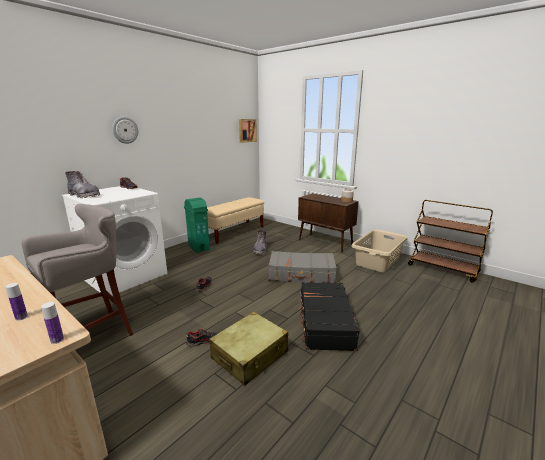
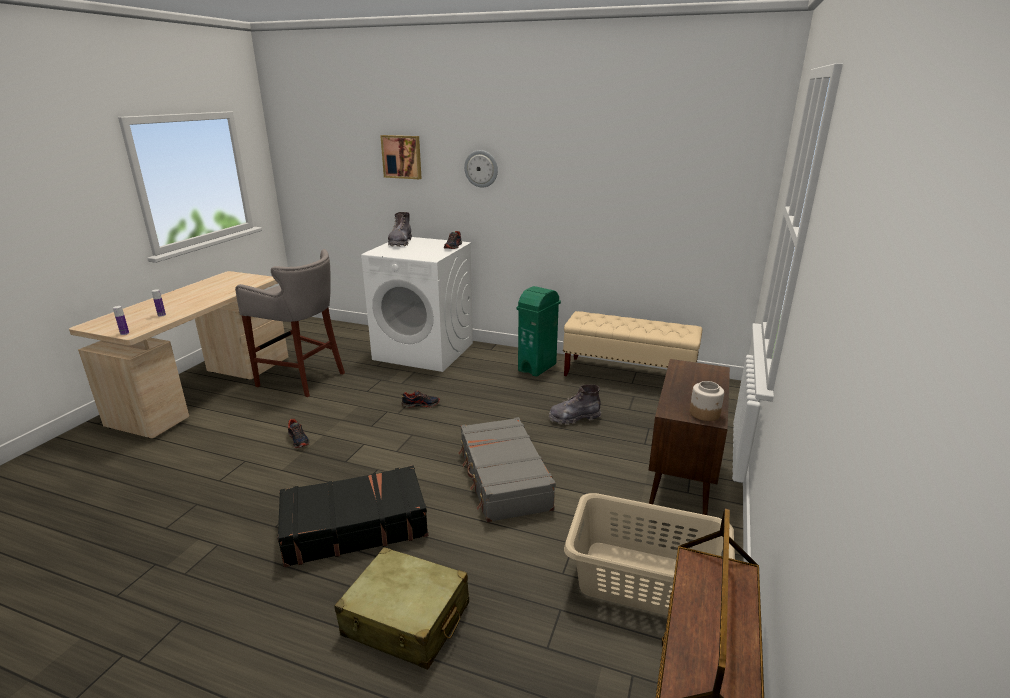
camera: 70 degrees right, 5 degrees up
(247, 130) = (735, 188): picture -> picture (402, 156)
(250, 355) = (274, 476): beige suitcase -> beige suitcase (406, 620)

